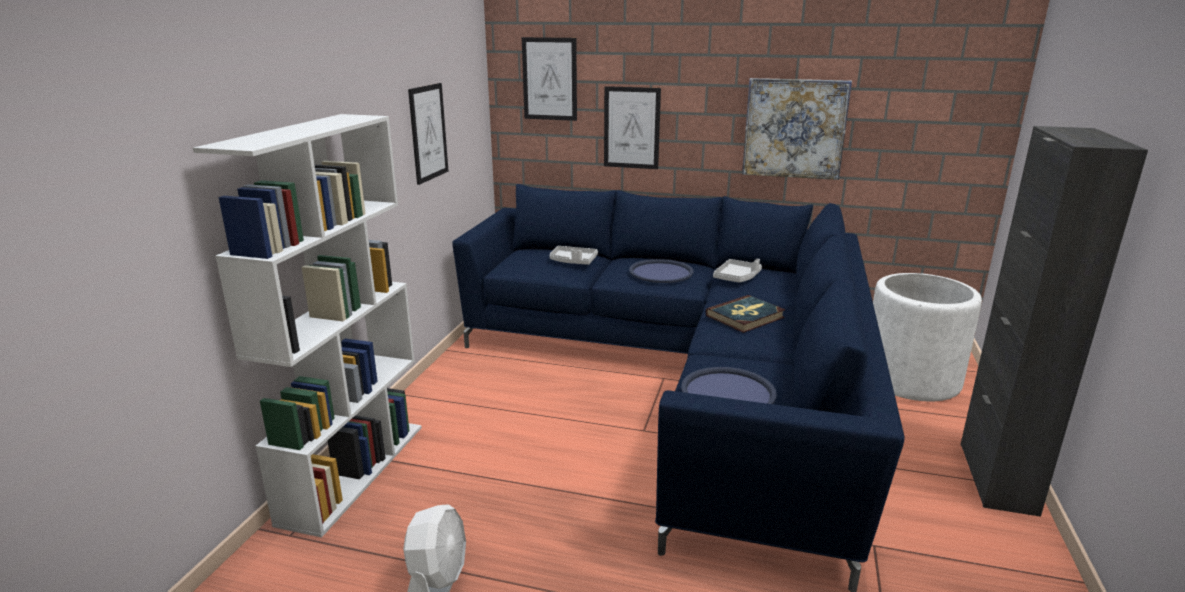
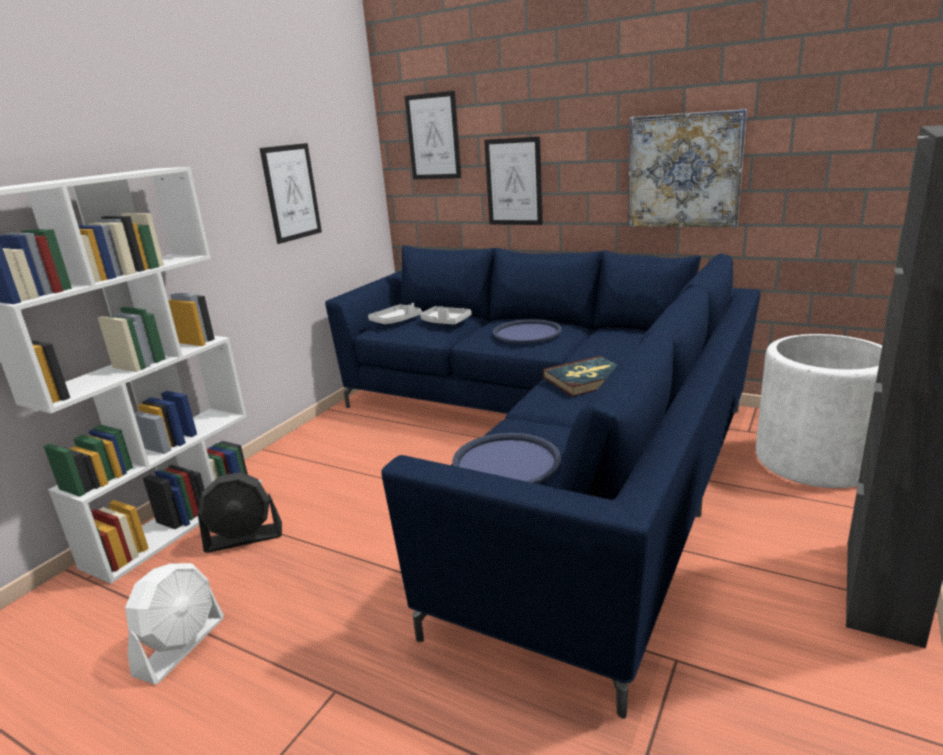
camera: 15 degrees right, 0 degrees up
(438, 482) = (244, 538): none -> black fan
(737, 277) = (606, 338): grey tray -> grey tray (396, 321)

